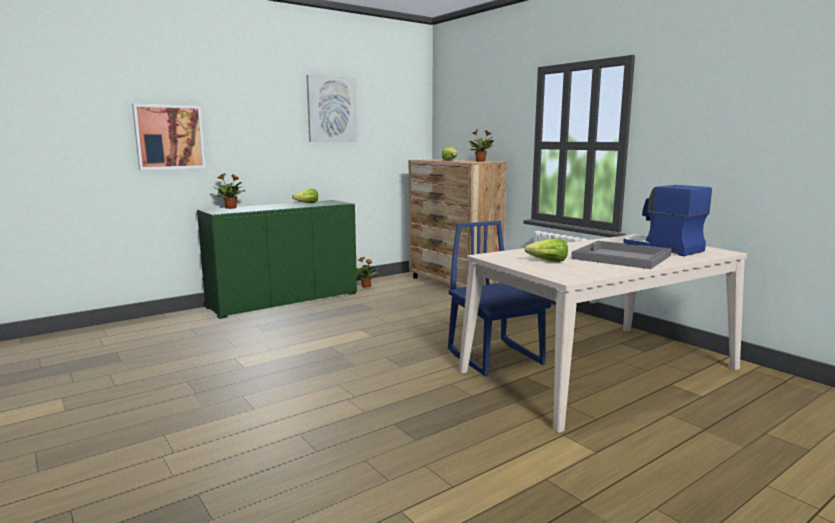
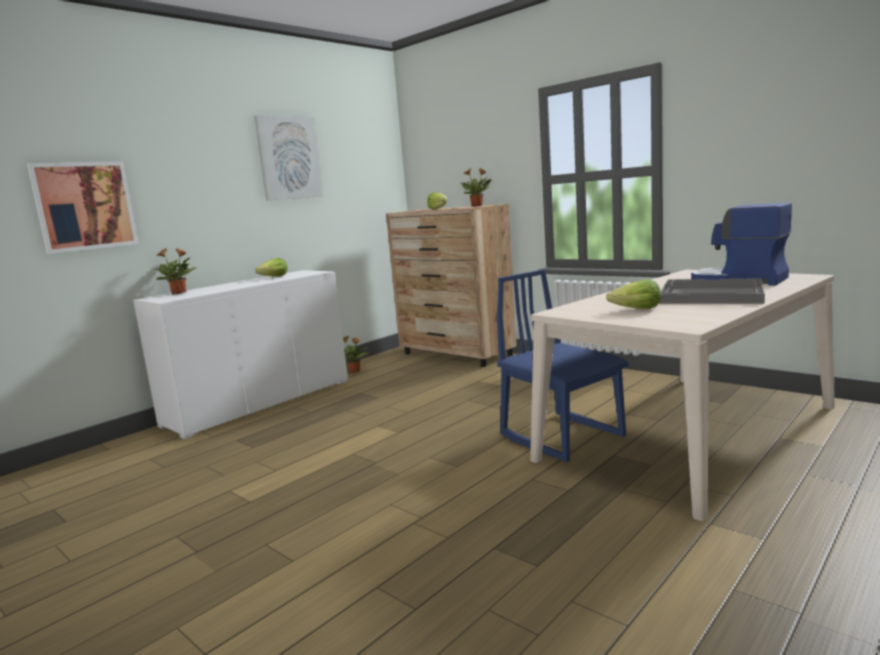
camera: 10 degrees left, 0 degrees up
(284, 300) = (260, 402): green cabinet -> white cabinet

